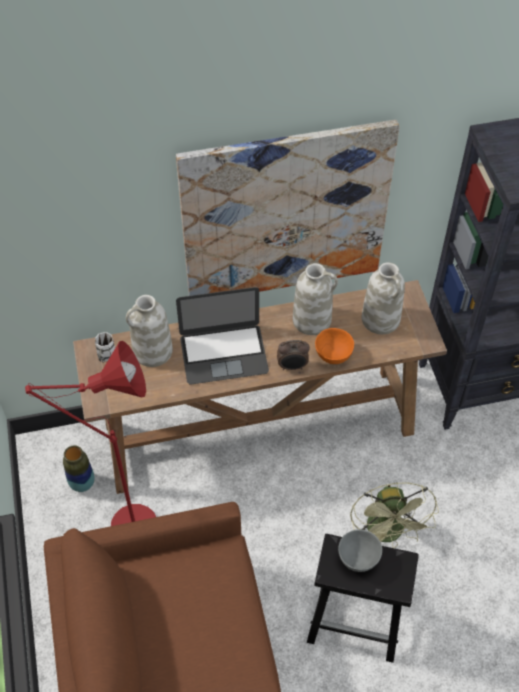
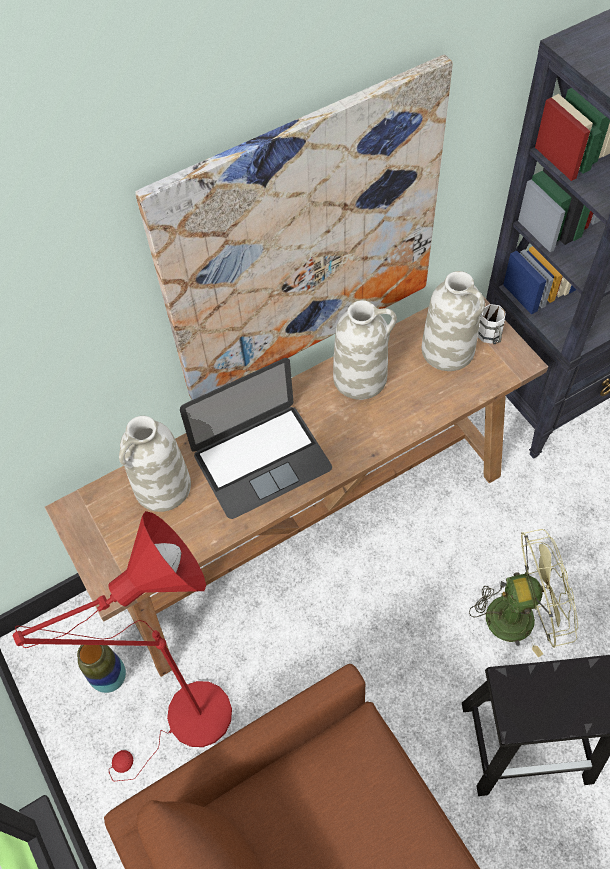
camera: 15 degrees left, 5 degrees up
(105, 357) = (99, 516): white mug -> white mug (491, 338)
(292, 367) = (360, 450): alarm clock -> none
(333, 356) = (408, 419): orange bowl -> none
(359, 558) = (545, 688): grey bowl -> none
(388, 534) = (521, 614): green fan -> green fan turned 75 degrees counterclockwise

